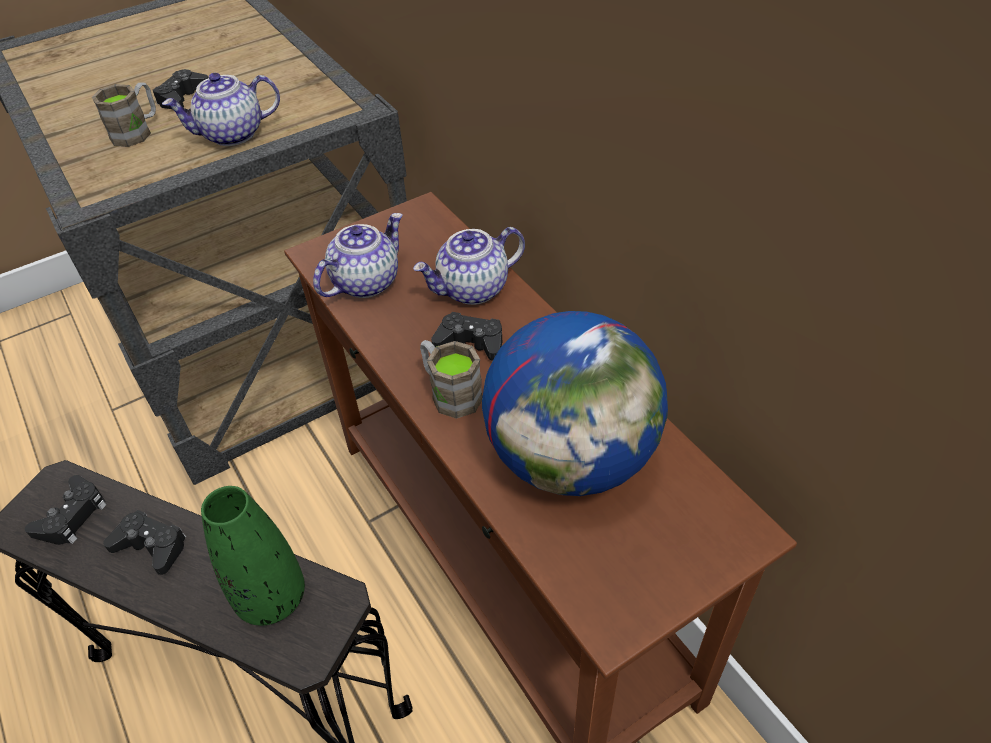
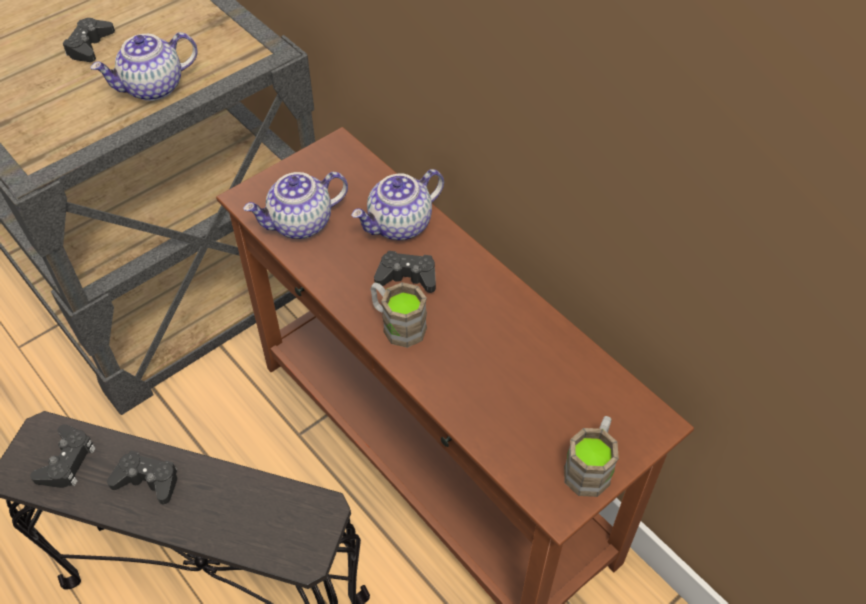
camera: 10 degrees left, 5 degrees up
(137, 131) = (56, 88): brown mug -> brown mug (590, 466)
(271, 598) = (265, 513): green vase -> none
(365, 281) = (300, 224): teapot -> teapot turned 150 degrees counterclockwise
(572, 458) = (509, 374): globe -> none

